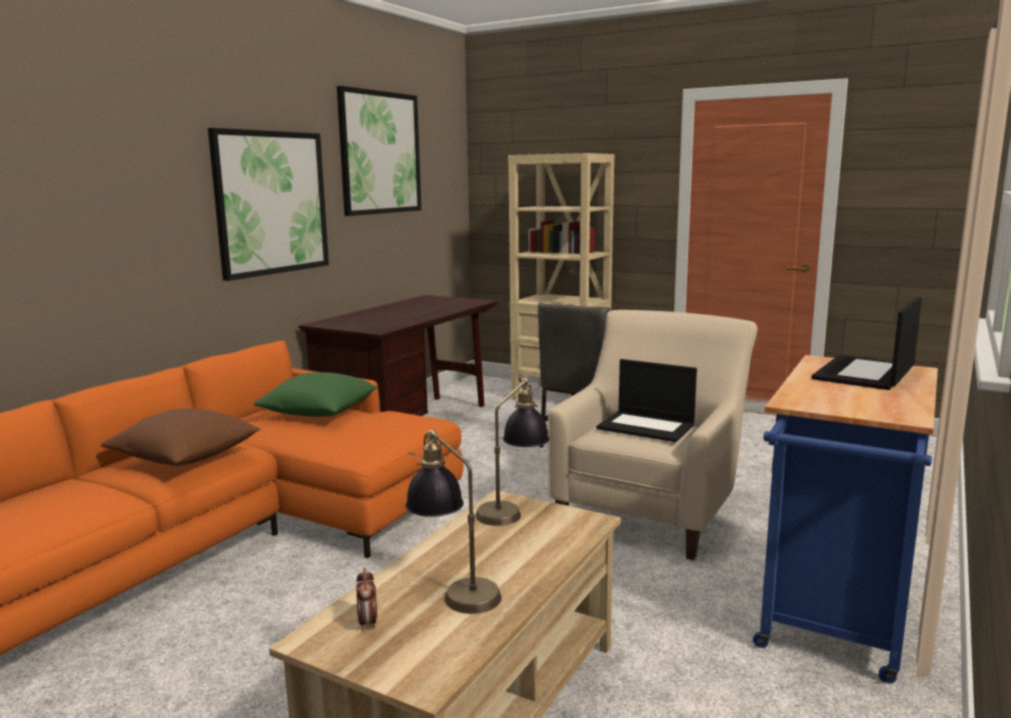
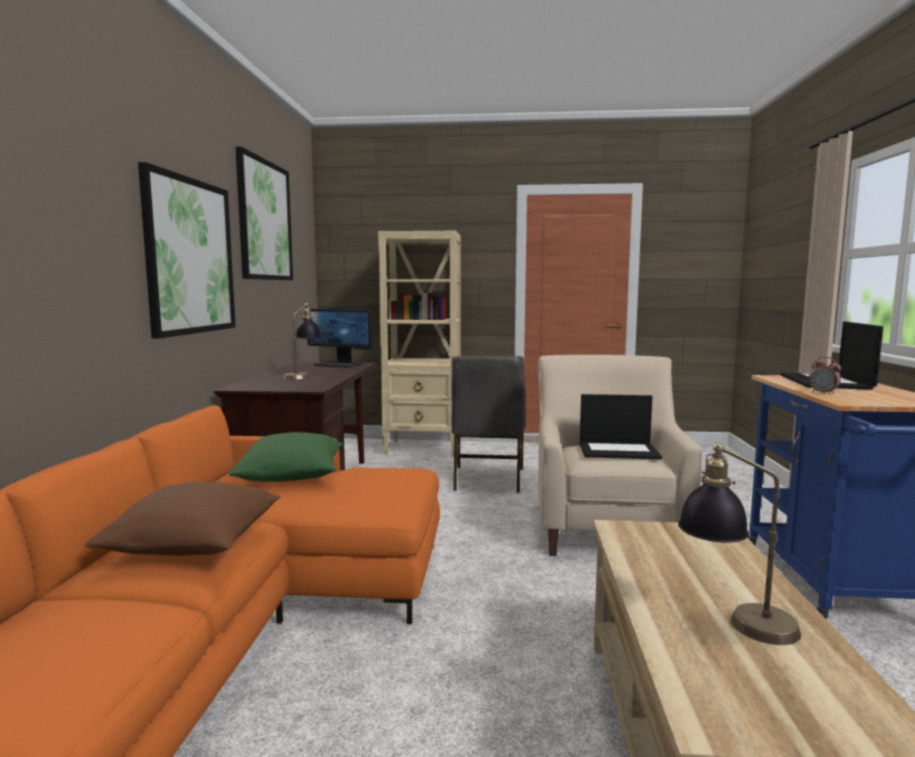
camera: 25 degrees left, 5 degrees down
(368, 623) = (726, 684): alarm clock -> alarm clock (823, 393)
(457, 301) = (339, 364): none -> monitor
(513, 509) = (641, 534): table lamp -> table lamp (303, 376)

